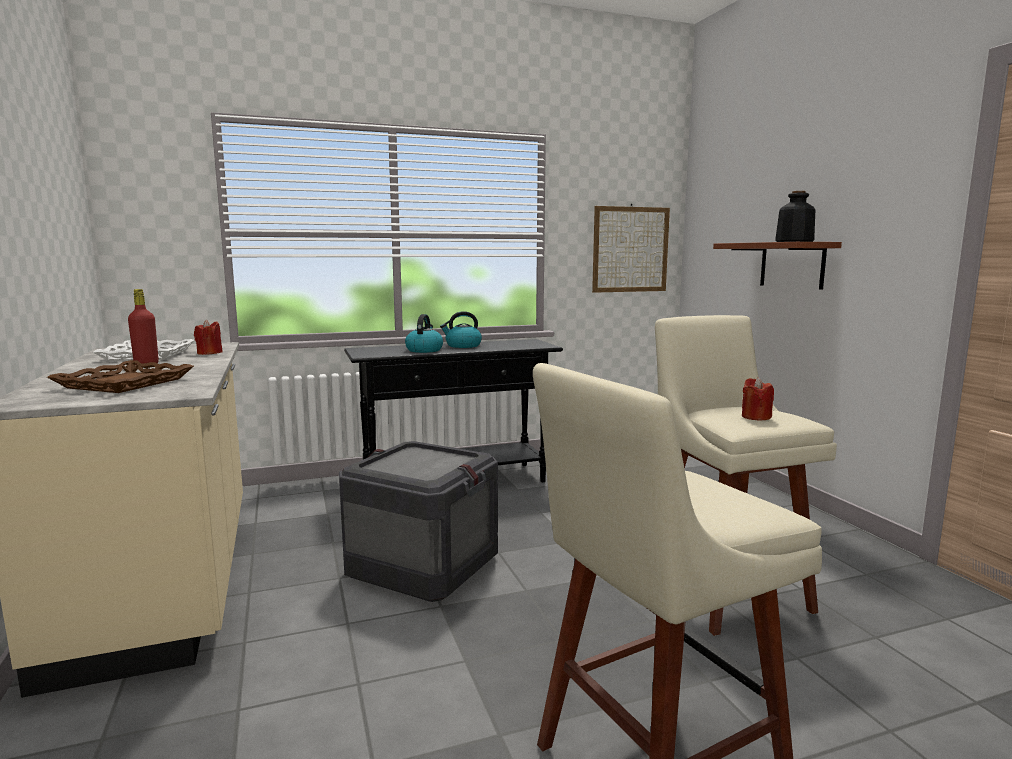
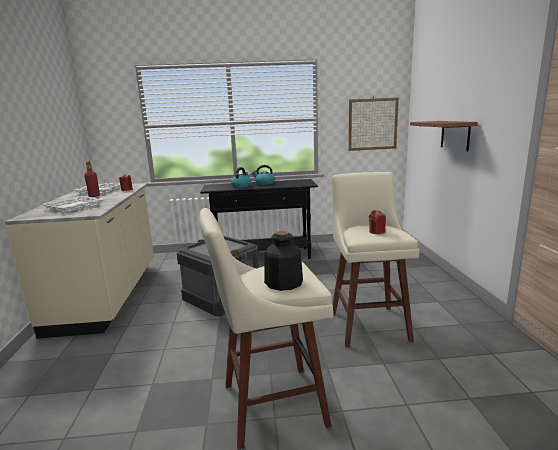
camera: 15 degrees right, 5 degrees up
(124, 383) = (74, 207): brown tray -> white tray
(794, 241) = (449, 122): bottle -> bottle (283, 282)

